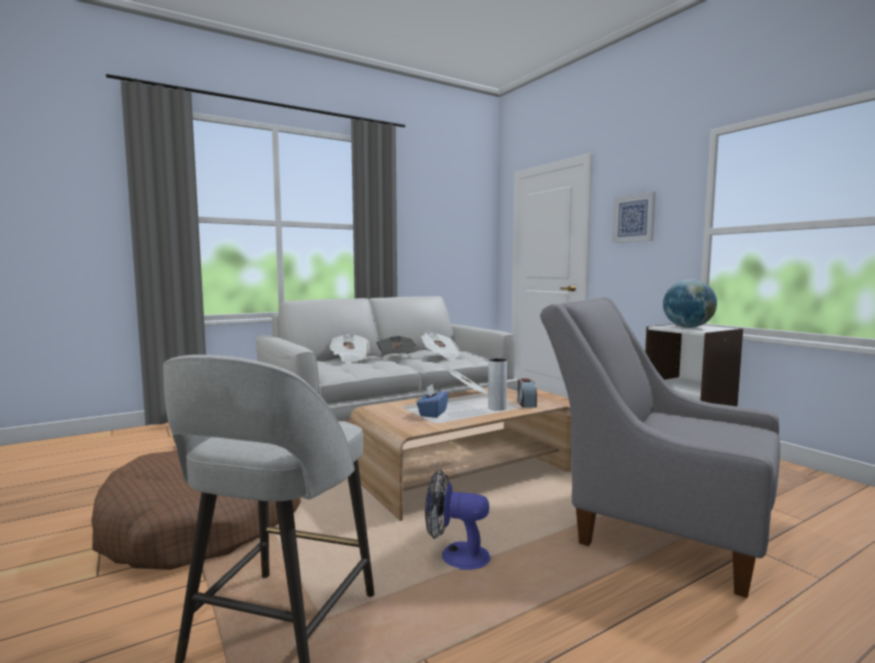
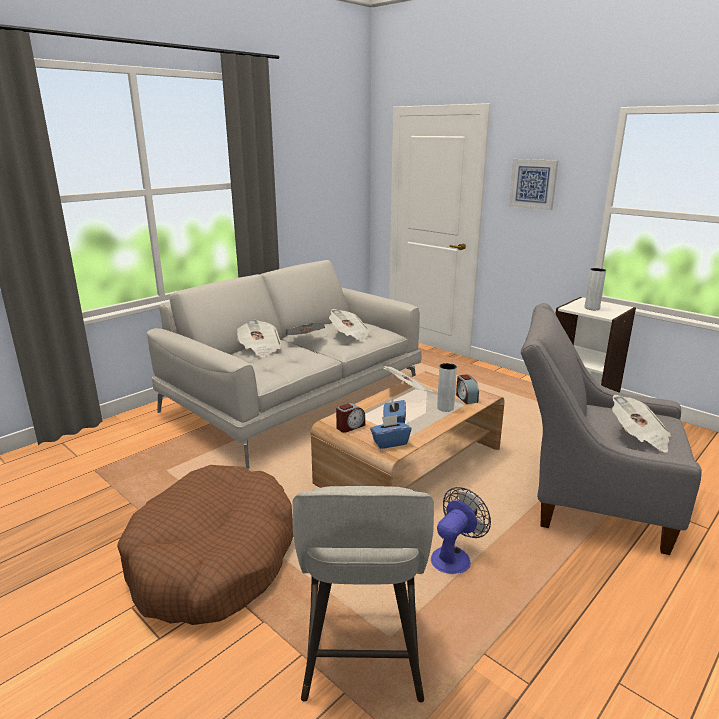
camera: 15 degrees left, 15 degrees up
(386, 412) = (350, 426): none -> alarm clock
(414, 425) = (390, 442): none -> blue tissue box
(455, 556) = (454, 556): fan -> fan turned 135 degrees clockwise
(688, 327) = (592, 308): globe -> grey vase
(705, 438) = (639, 437): none -> newspaper

